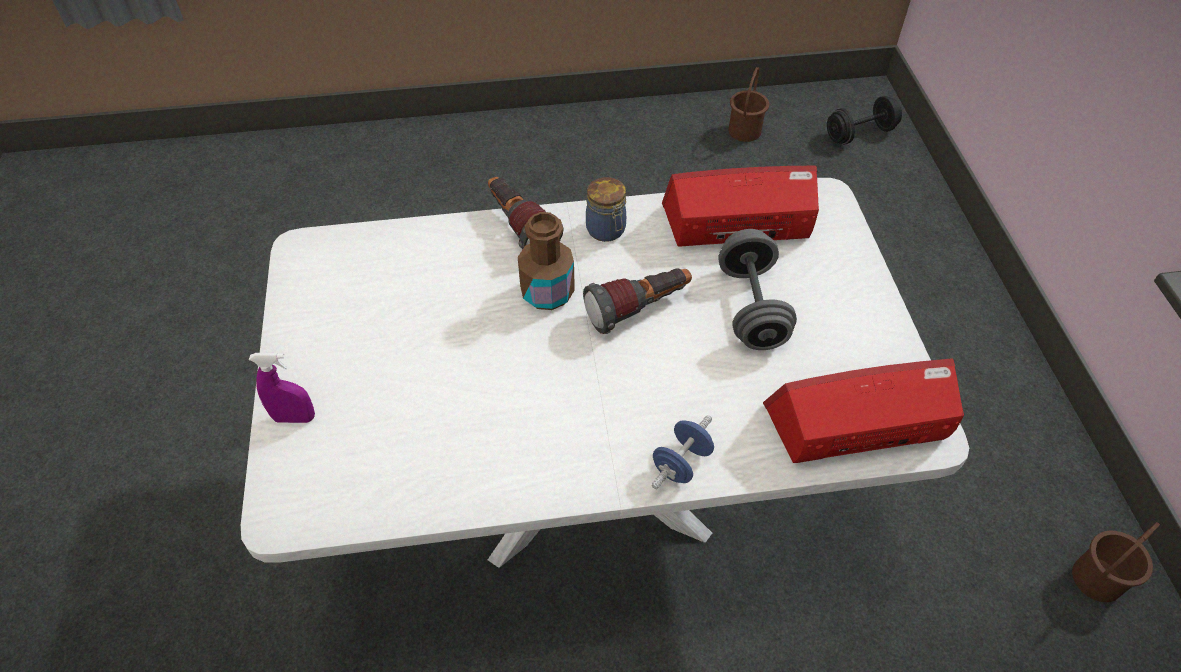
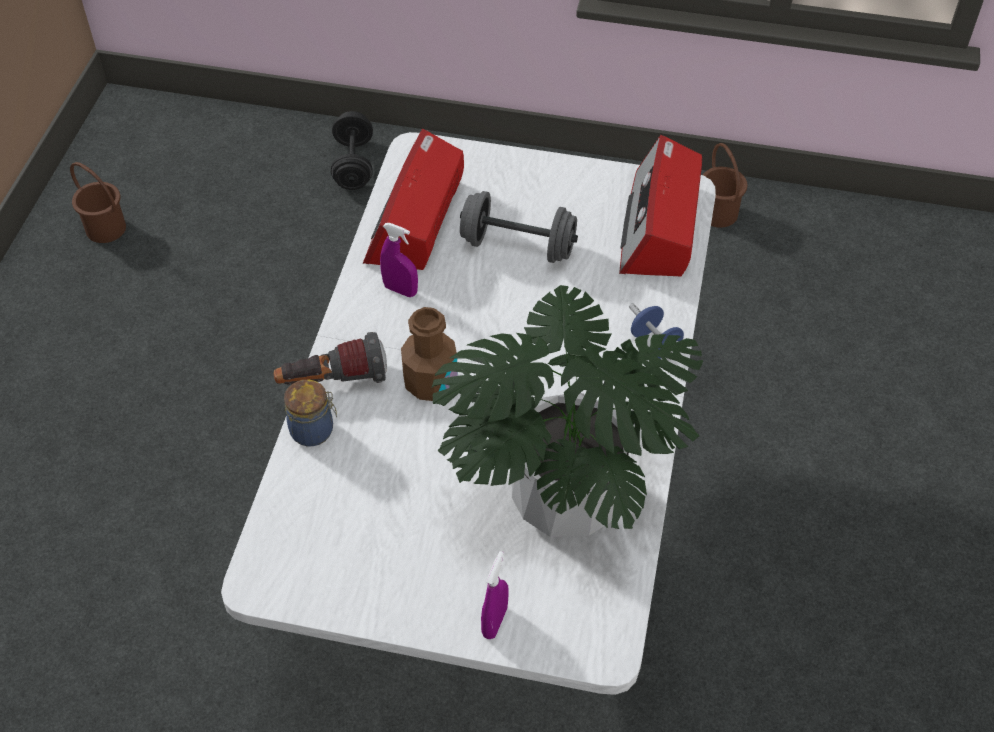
camera: 70 degrees left, 0 degrees up
(451, 437) = (567, 497): none -> potted plant
(606, 230) = (374, 315): jar -> jar (314, 430)
(639, 309) = (484, 322): flashlight -> none
(646, 239) = (400, 290): none -> purple spray bottle
(860, 134) = (177, 140): black dumbbell -> black dumbbell (353, 165)

